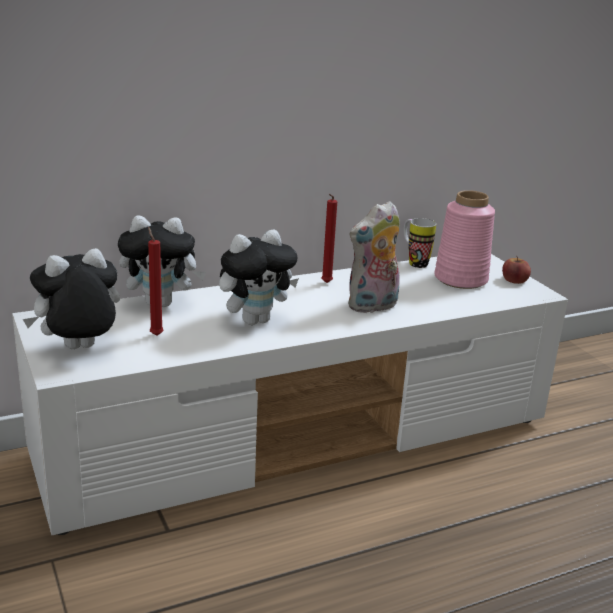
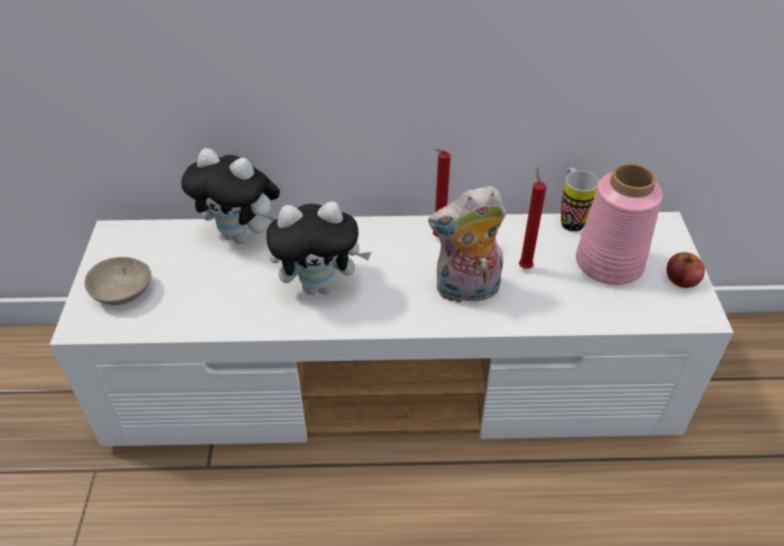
camera: 25 degrees right, 20 degrees up
(79, 350) = (120, 293): plush toy -> beige bowl
(155, 334) = (205, 286): red candle -> red candle (524, 266)

